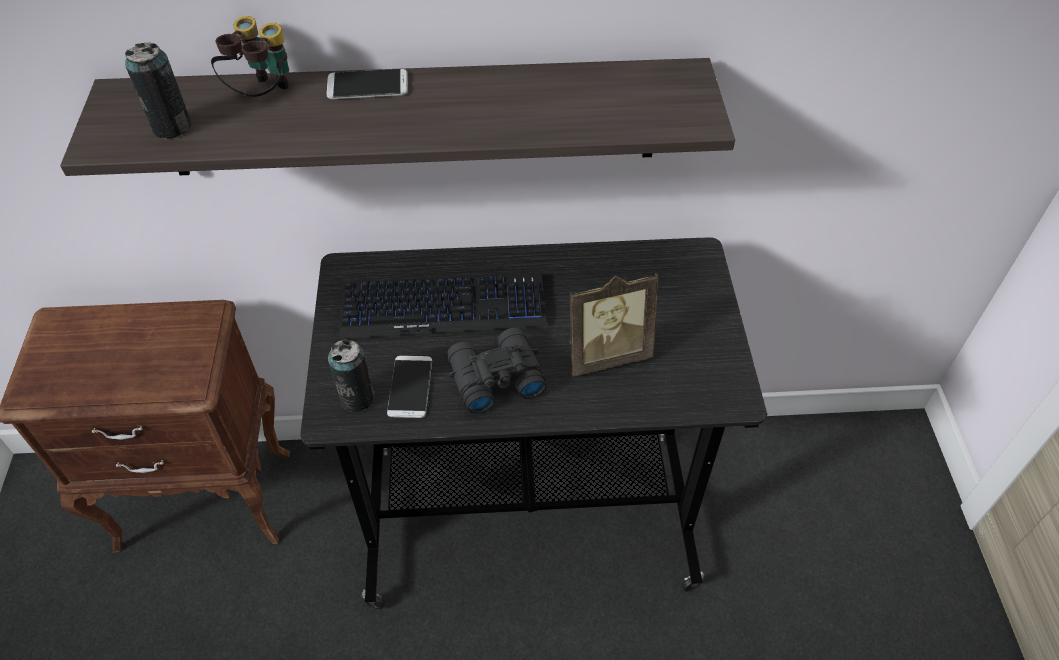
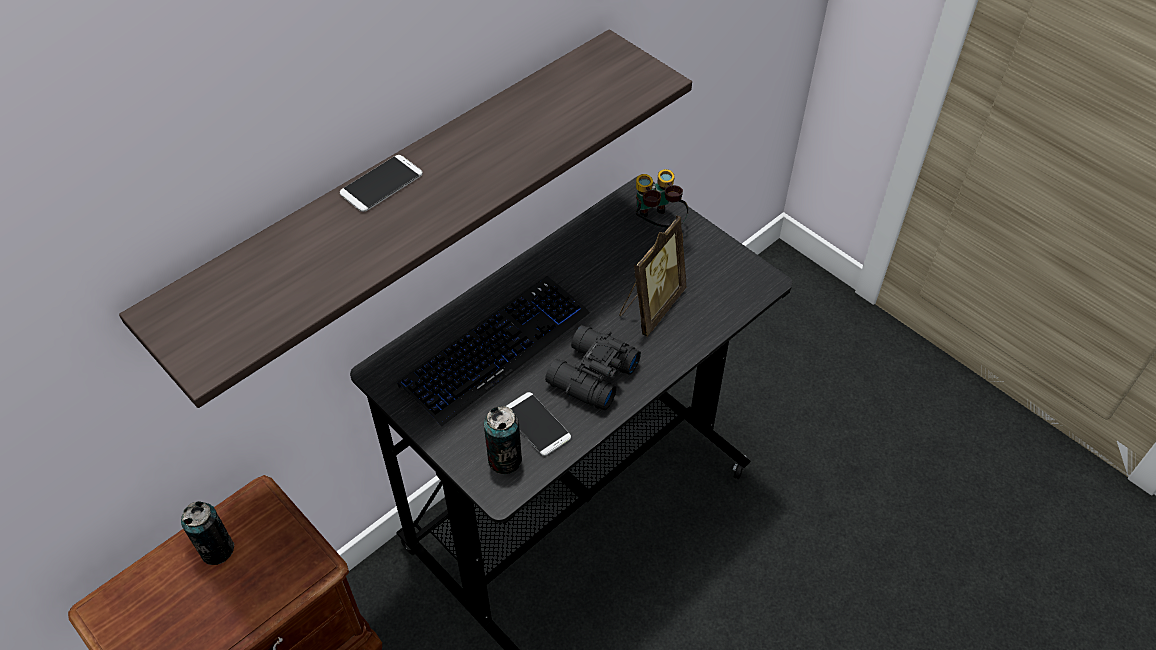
camera: 40 degrees left, 0 degrees up
(172, 127) = (255, 310): can -> can (217, 550)
(262, 95) = (301, 240): binoculars -> binoculars (657, 224)

